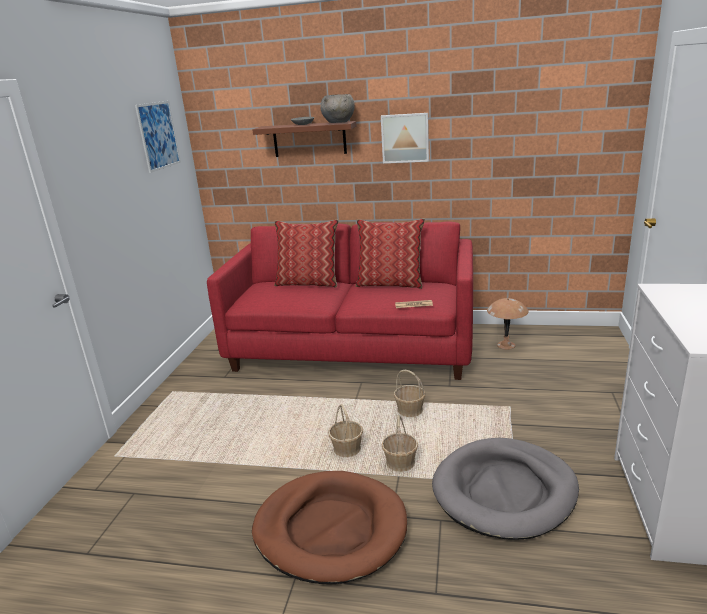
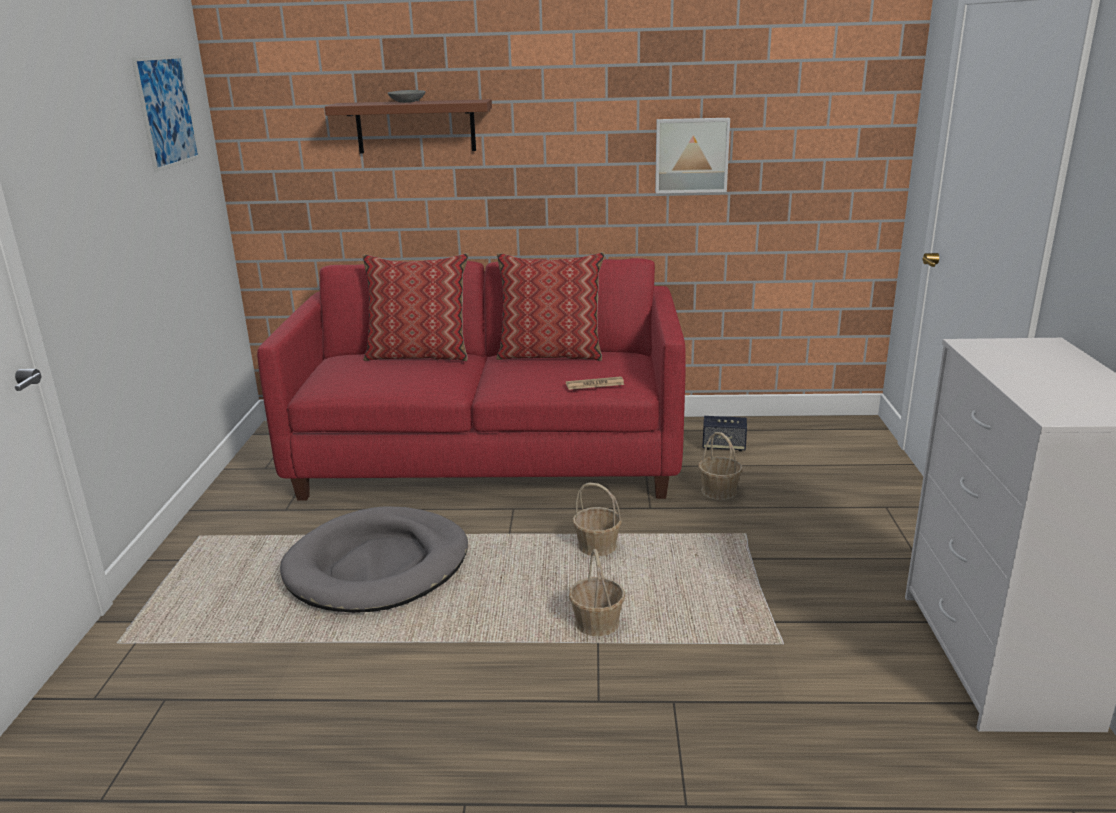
camera: 10 degrees left, 0 degrees up
(330, 529) = (507, 728): brown dog bed -> none
(339, 122) = (466, 101): grey bowl -> none
(347, 449) = (510, 608): basket -> basket (719, 491)
(405, 138) = (568, 128): picture -> picture (691, 155)
(504, 491) = (759, 653): grey dog bed -> grey dog bed (378, 566)
(506, 345) = (723, 446): brown table lamp -> speaker

